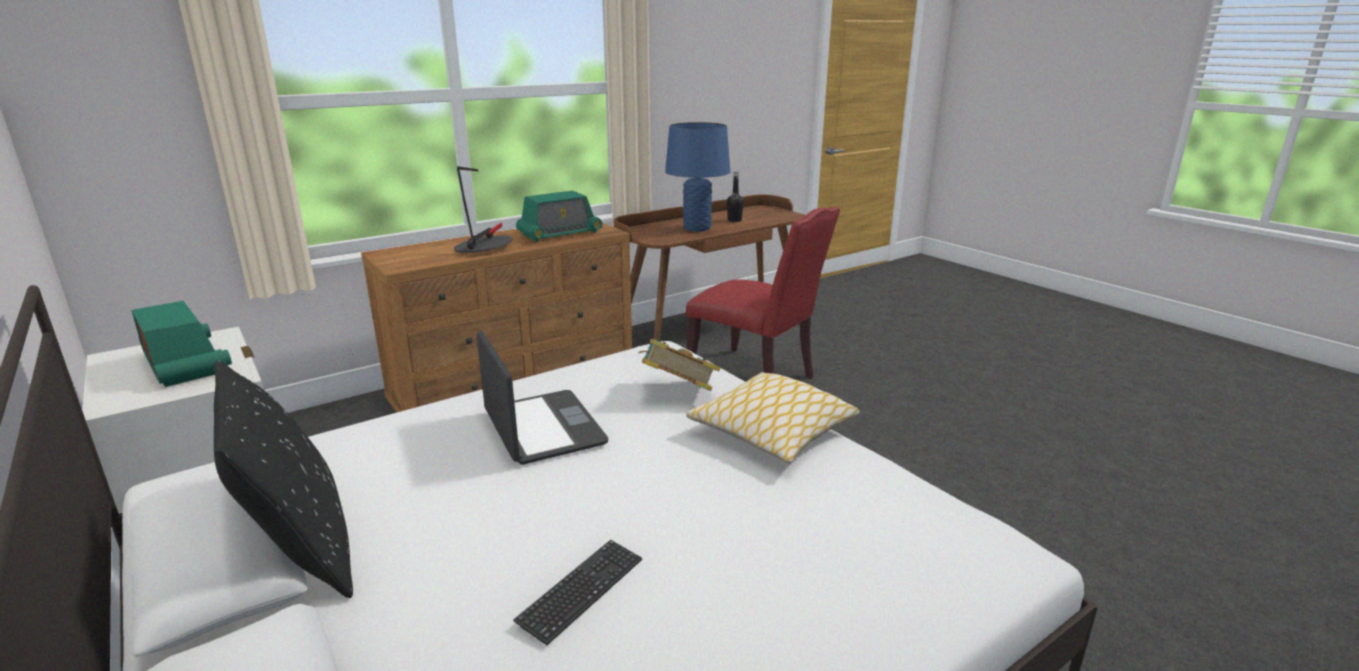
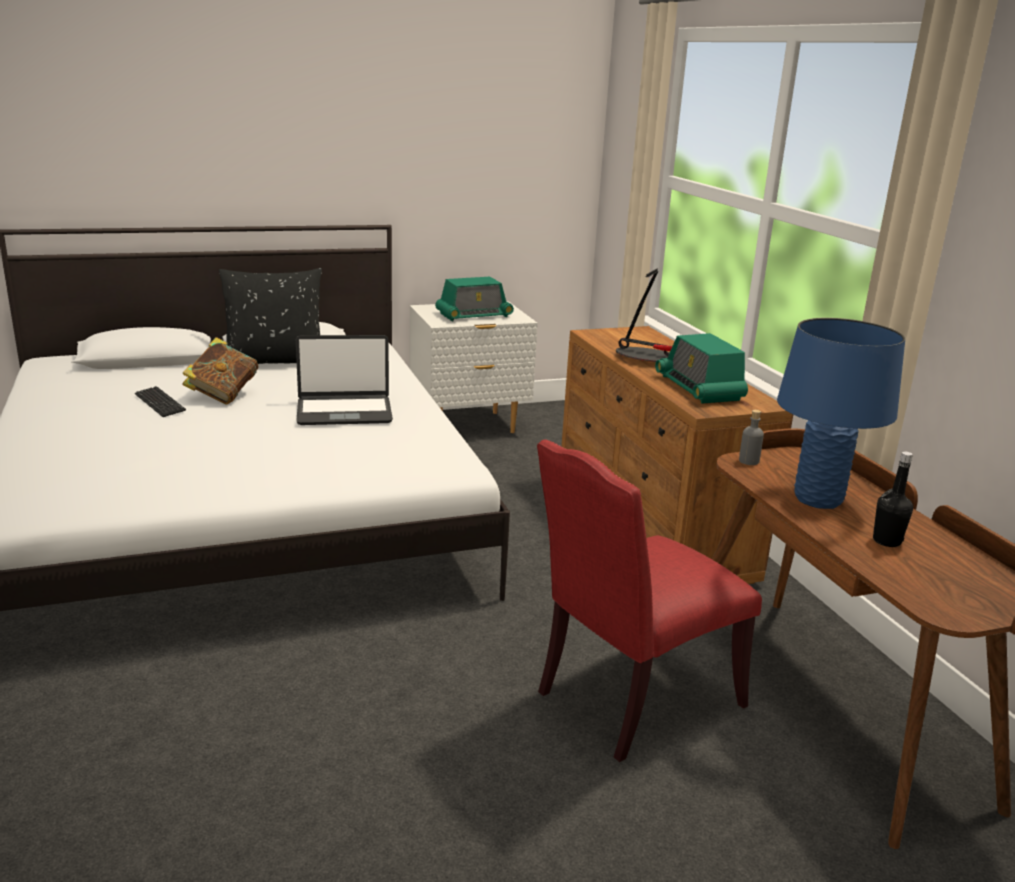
camera: 105 degrees right, 0 degrees up
(653, 239) = (748, 461): none -> grey bottle
(677, 392) = (356, 459): book -> book (223, 395)
(773, 432) = (248, 480): pillow -> none

